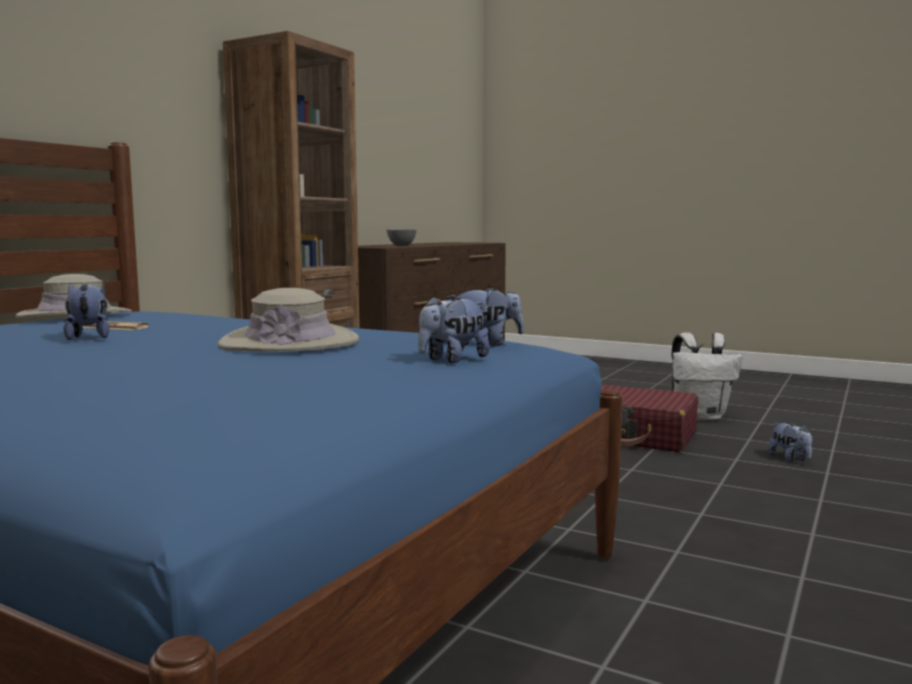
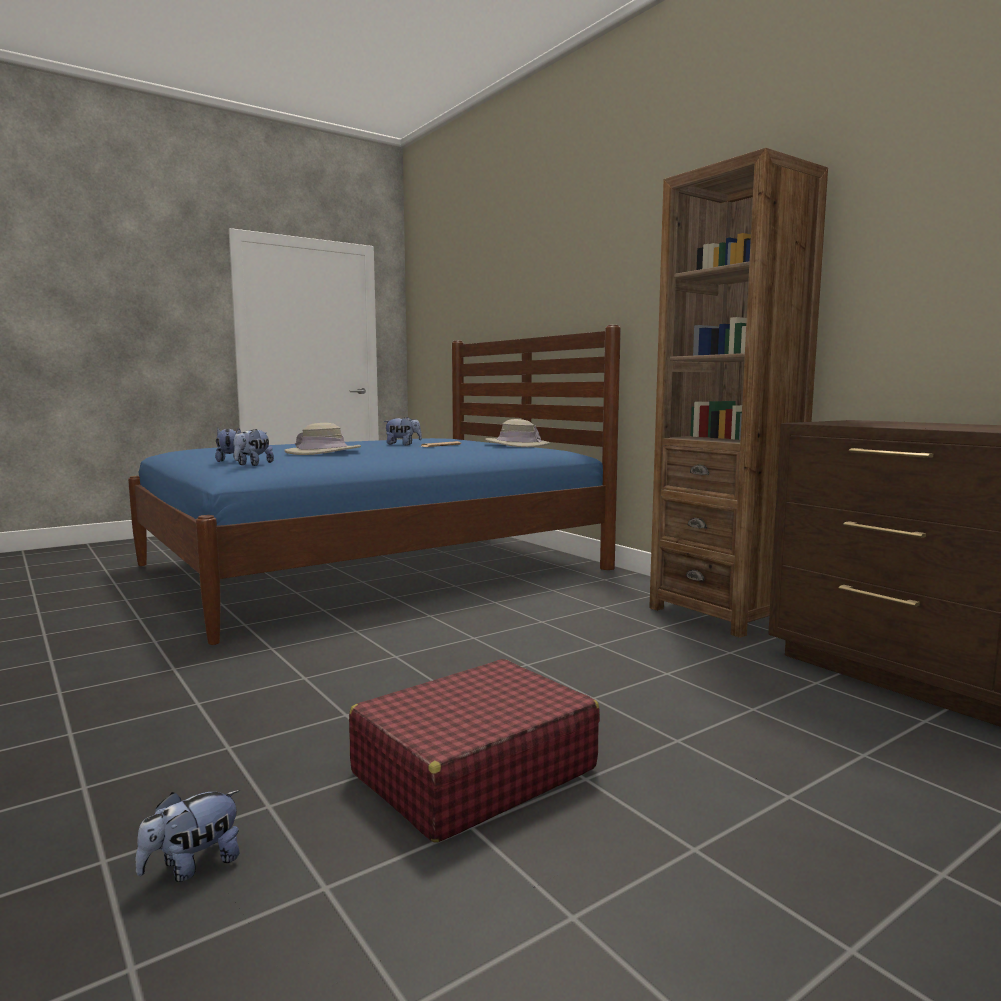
camera: 115 degrees right, 0 degrees up
(401, 245) = (920, 425): grey bowl -> none
(699, 417) = (535, 919): white backpack -> none
(790, 458) = (192, 866): plush toy -> plush toy turned 45 degrees counterclockwise

